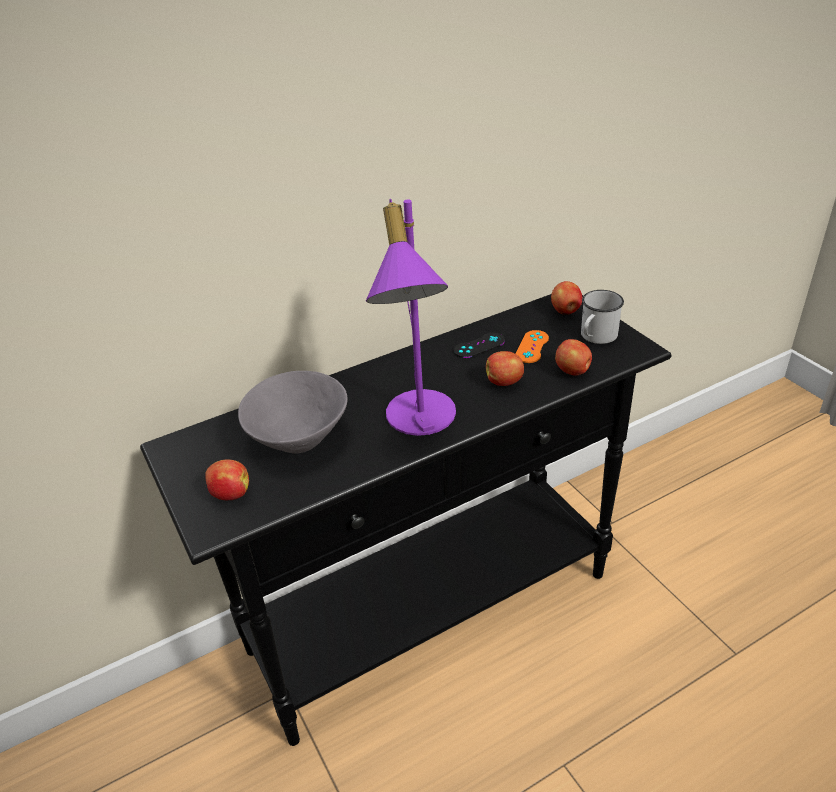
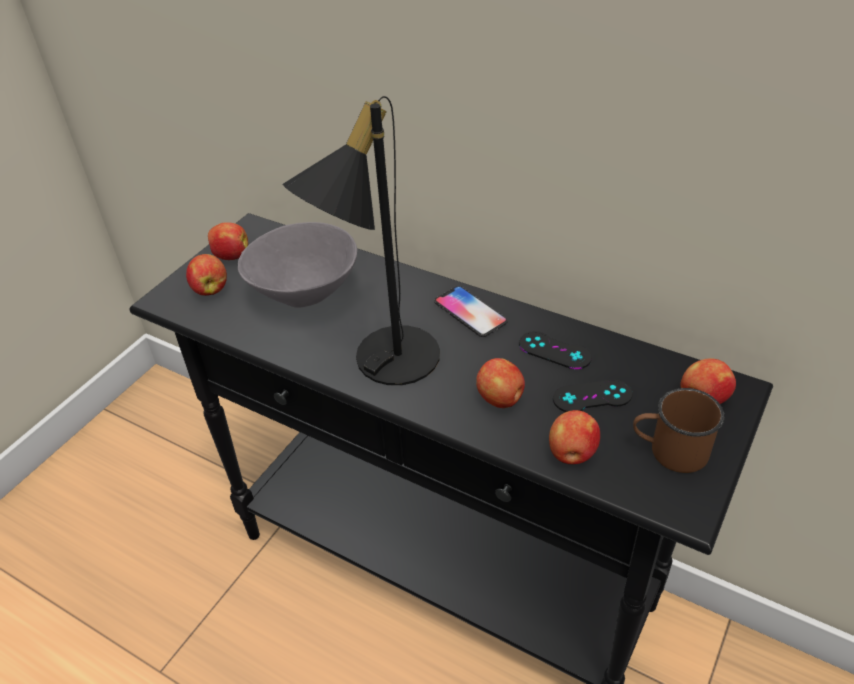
camera: 60 degrees right, 5 degrees up
(196, 469) = (231, 256): none -> apple
(408, 366) = (470, 312): none -> phone
(419, 422) = (381, 360): purple table lamp -> black table lamp
(532, 347) = (592, 396): orange game controller -> black game controller
(596, 337) = (669, 450): white mug -> brown mug

